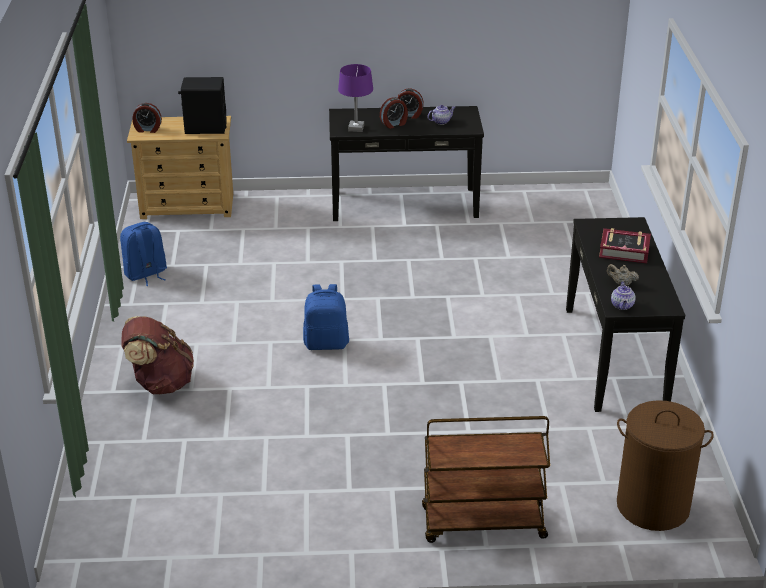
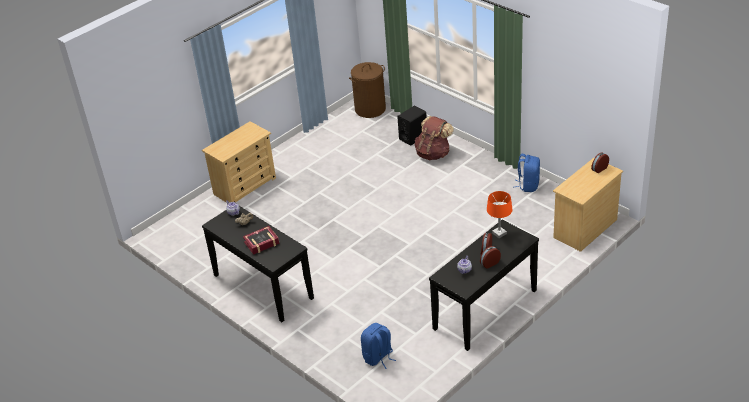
camera: 140 degrees right, 5 degrees up
(205, 128) = (576, 188): black speaker -> black speaker (413, 137)
(326, 343) = (397, 209): blue backpack -> blue backpack (378, 357)
(356, 128) = (499, 233): purple table lamp -> orange table lamp
(482, 524) = (245, 186): brown cart -> beige dresser
(652, 506) = (187, 230): brown laundry basket -> brown laundry basket (370, 109)

